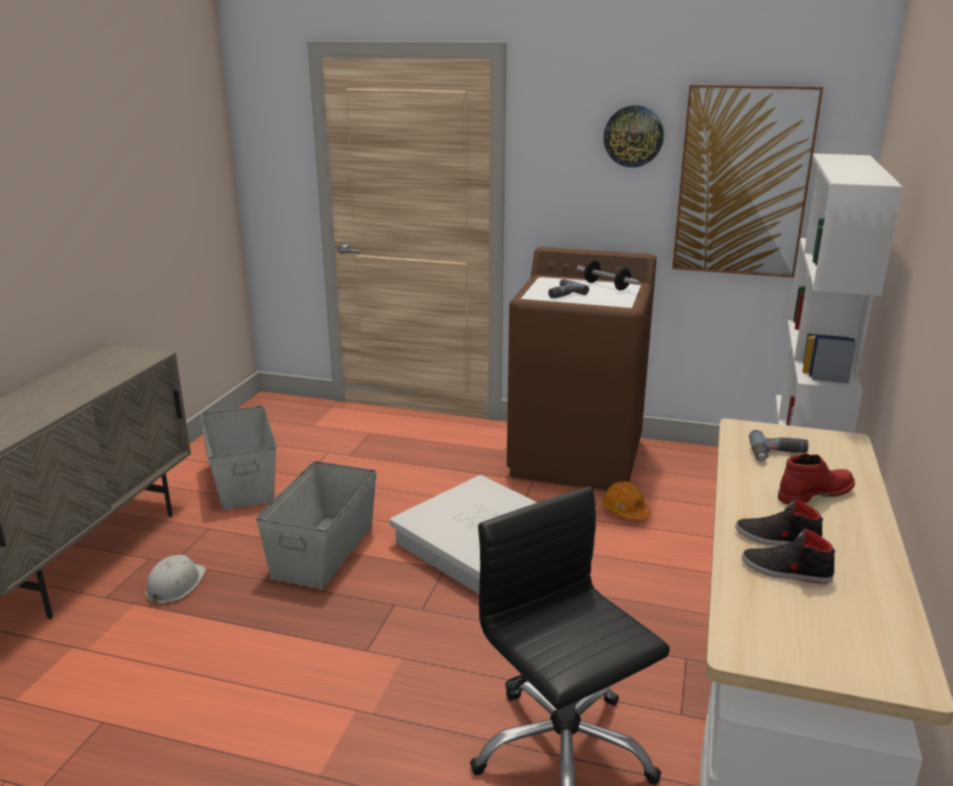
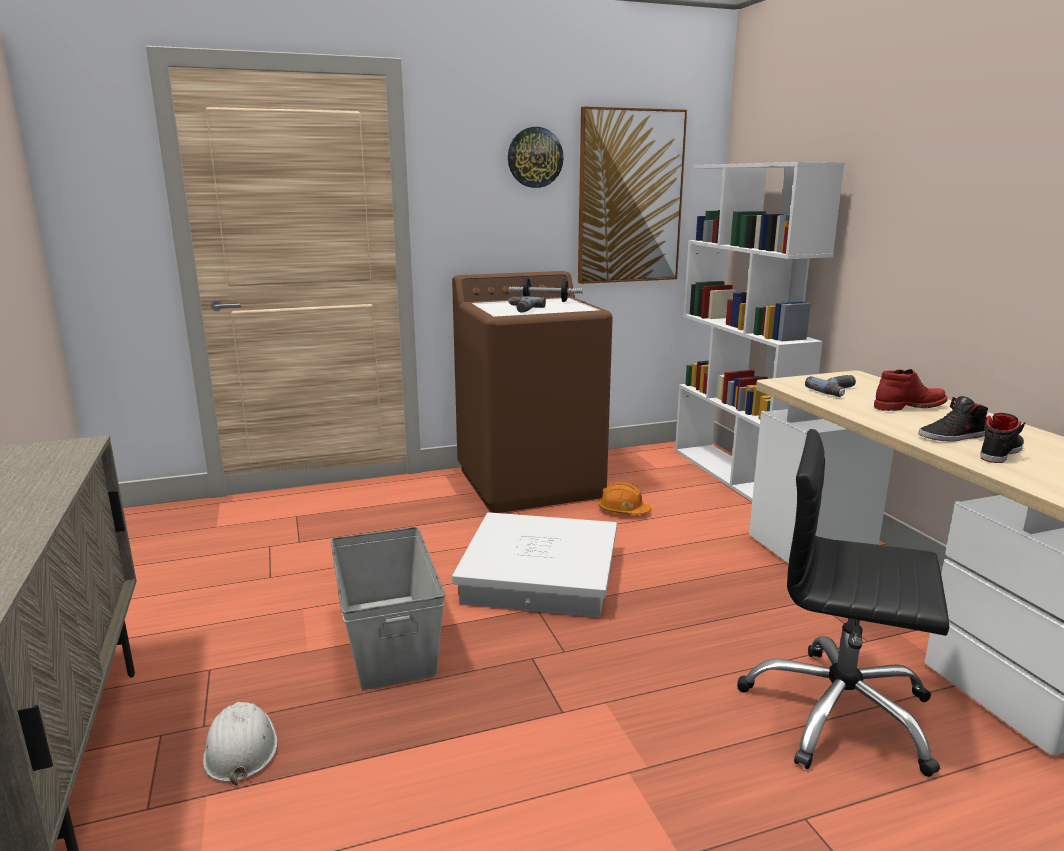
camera: 35 degrees left, 5 degrees down
(242, 481) = (192, 605): grey storage box -> none
(786, 571) = (1000, 452): black shoe -> black shoe turned 150 degrees clockwise
(814, 493) = (908, 407): red boot -> red boot turned 45 degrees clockwise

